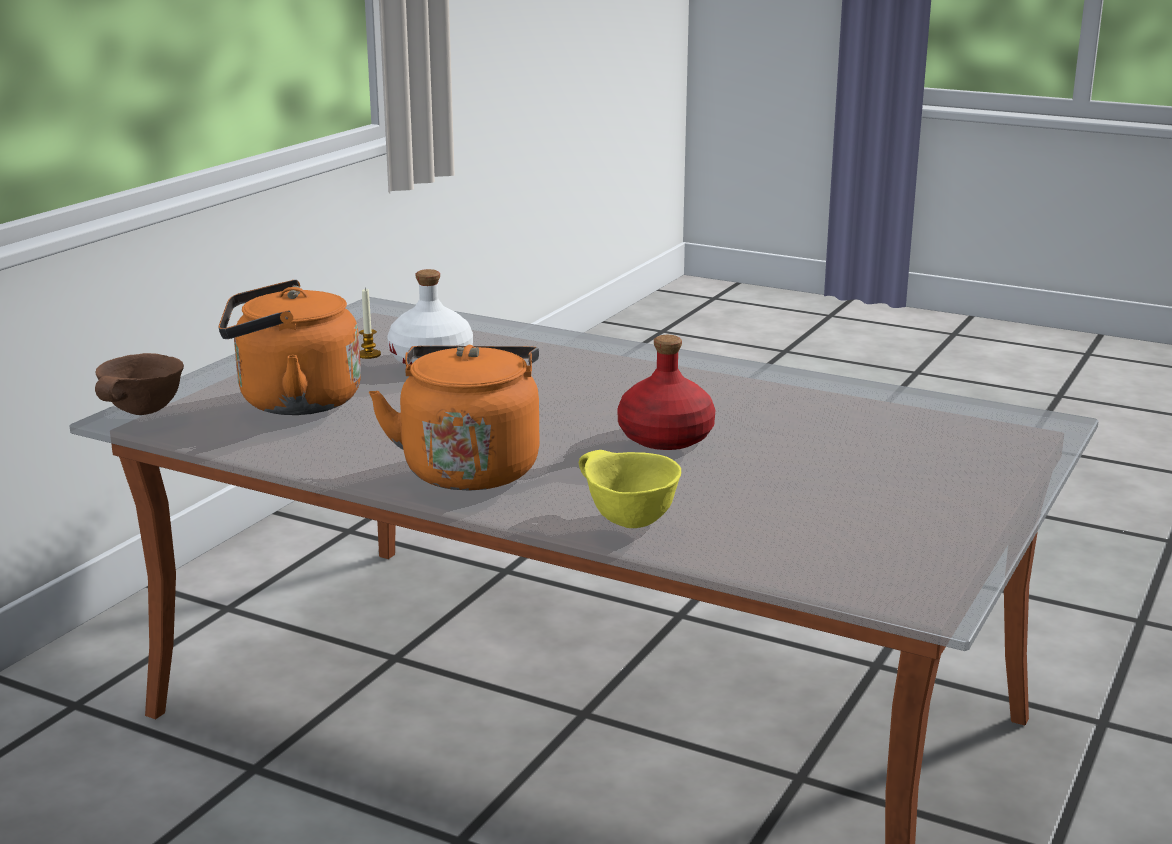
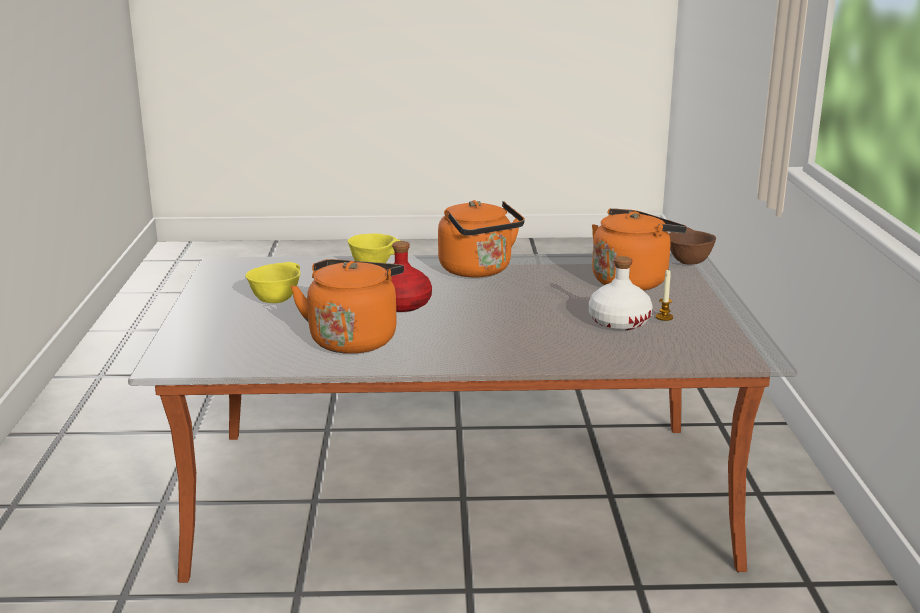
camera: 150 degrees right, 0 degrees up
(780, 405) = (354, 339): none -> orange kettle
(856, 487) = (275, 300): none -> yellow bowl

